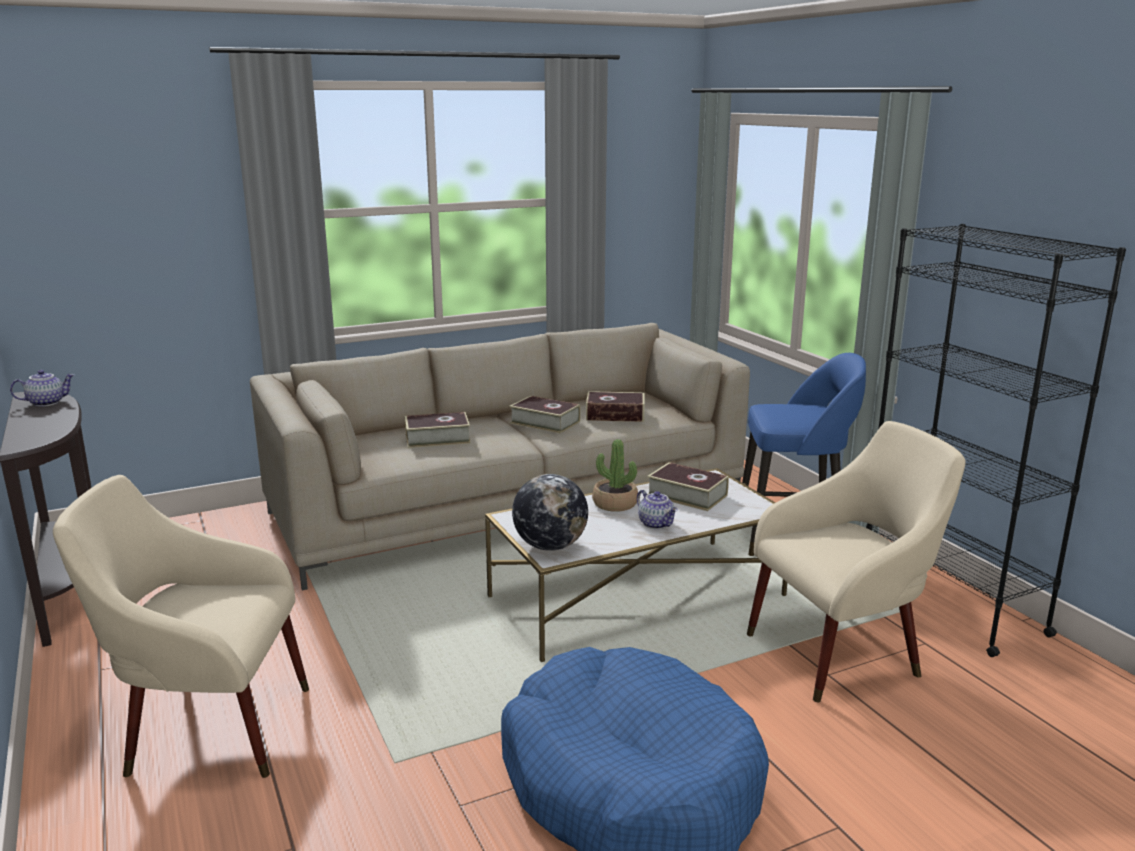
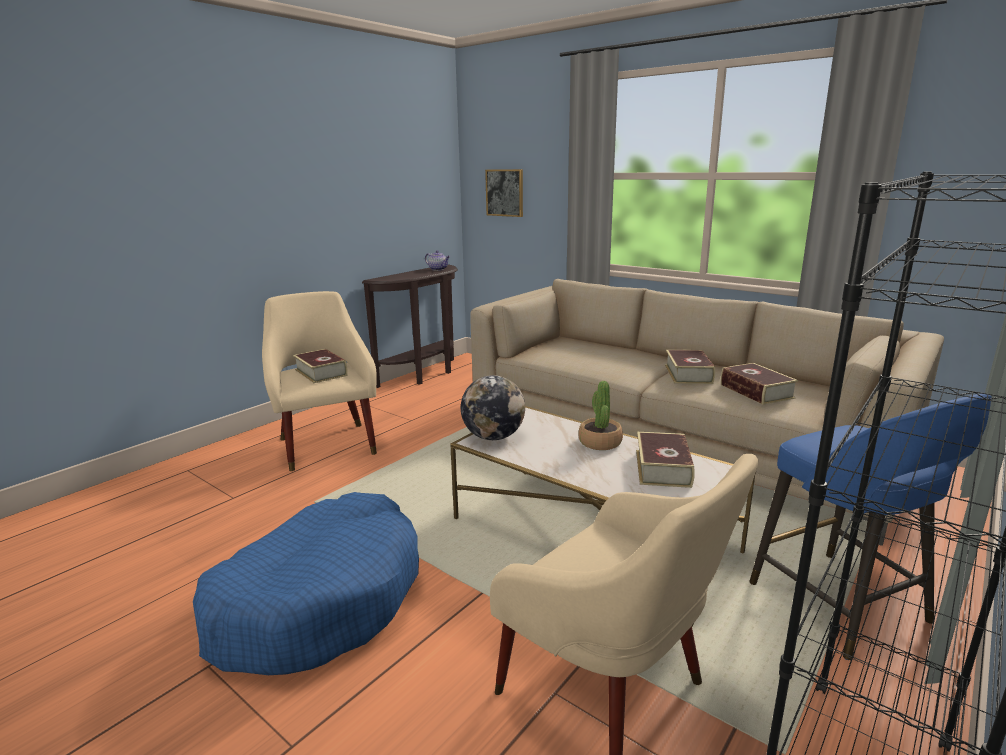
camera: 65 degrees right, 0 degrees up
(102, 252) = (505, 192): none -> picture
(437, 438) = (598, 355): book -> book (321, 372)
(657, 524) = (581, 467): teapot -> none

